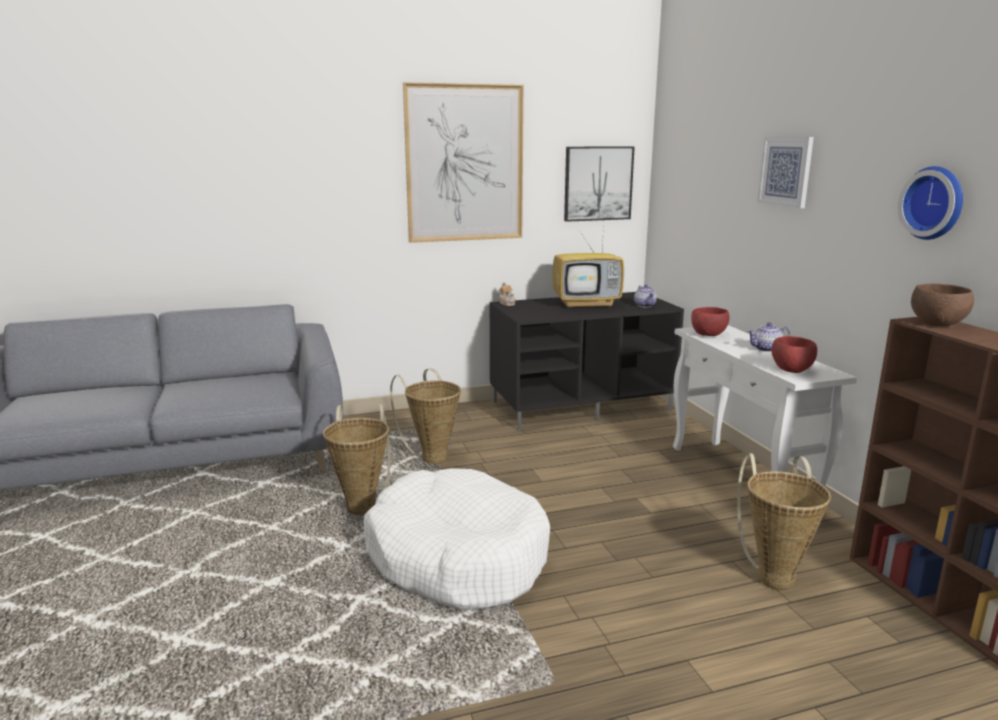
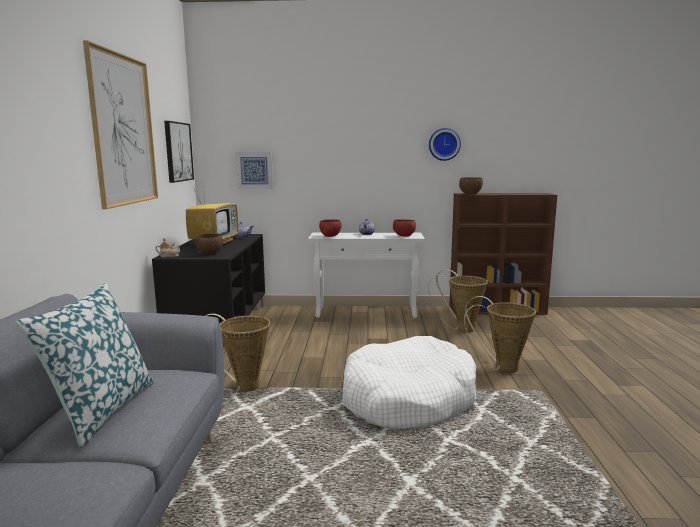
camera: 70 degrees left, 5 degrees down
(210, 386) = (101, 410): none -> pillow
(362, 505) = (302, 428): basket -> basket (501, 368)
(534, 312) = (209, 253): none -> brown bowl
(786, 171) = (344, 135): picture -> picture (254, 170)

